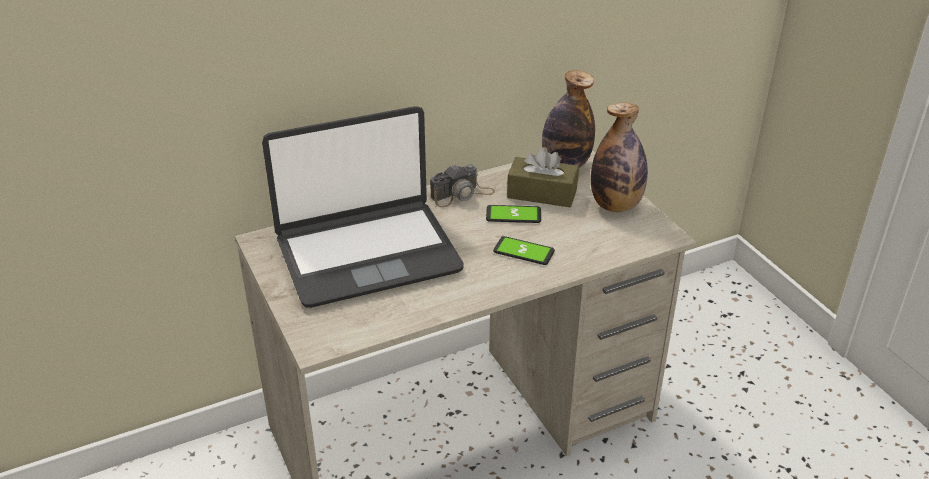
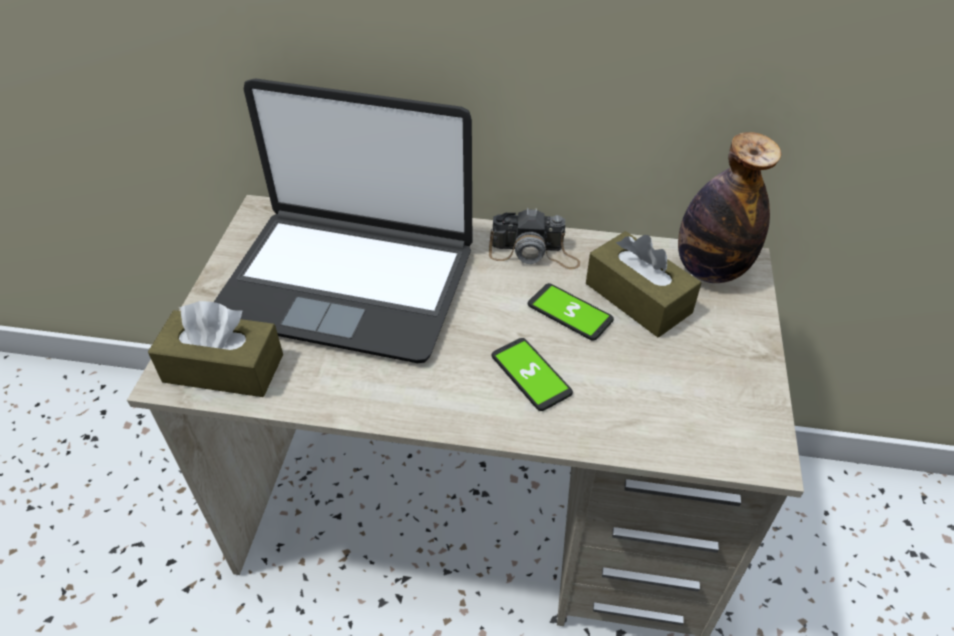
camera: 35 degrees right, 10 degrees up
(343, 326) = (223, 368): none -> brown tissue box
(616, 205) = (728, 365): bottle -> none

